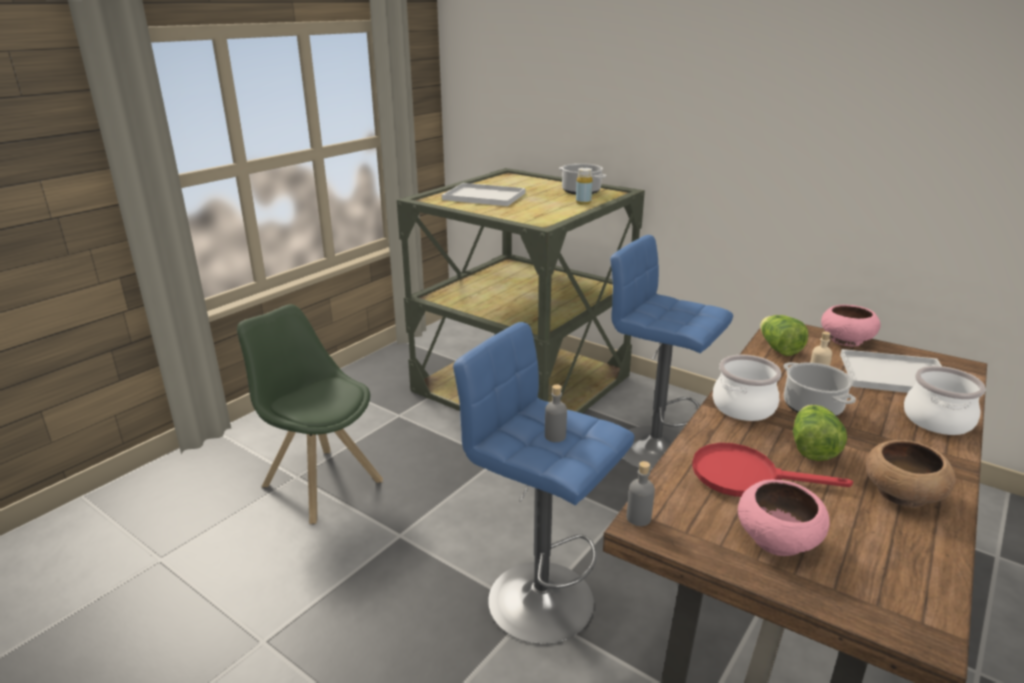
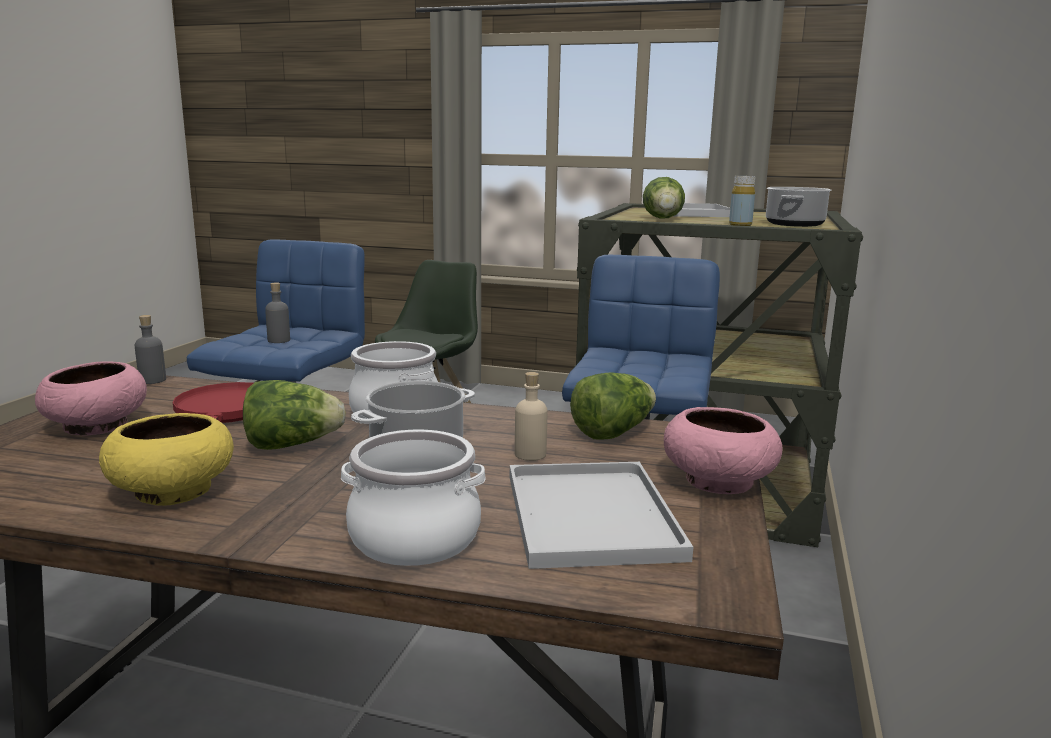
camera: 70 degrees right, 10 degrees down
(531, 211) = (663, 219): none -> lettuce
(902, 494) = (172, 491): brown bowl -> yellow bowl

